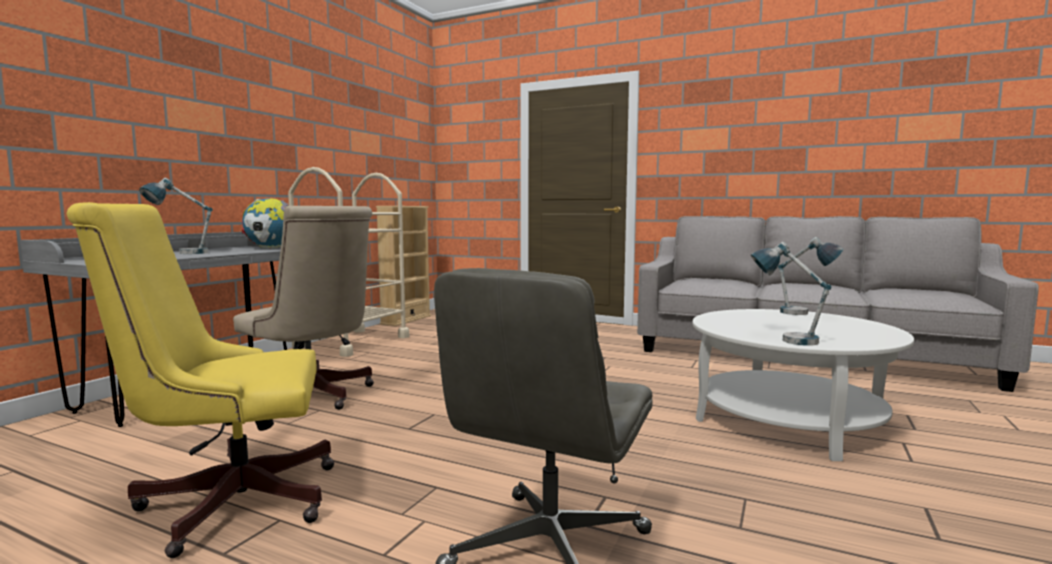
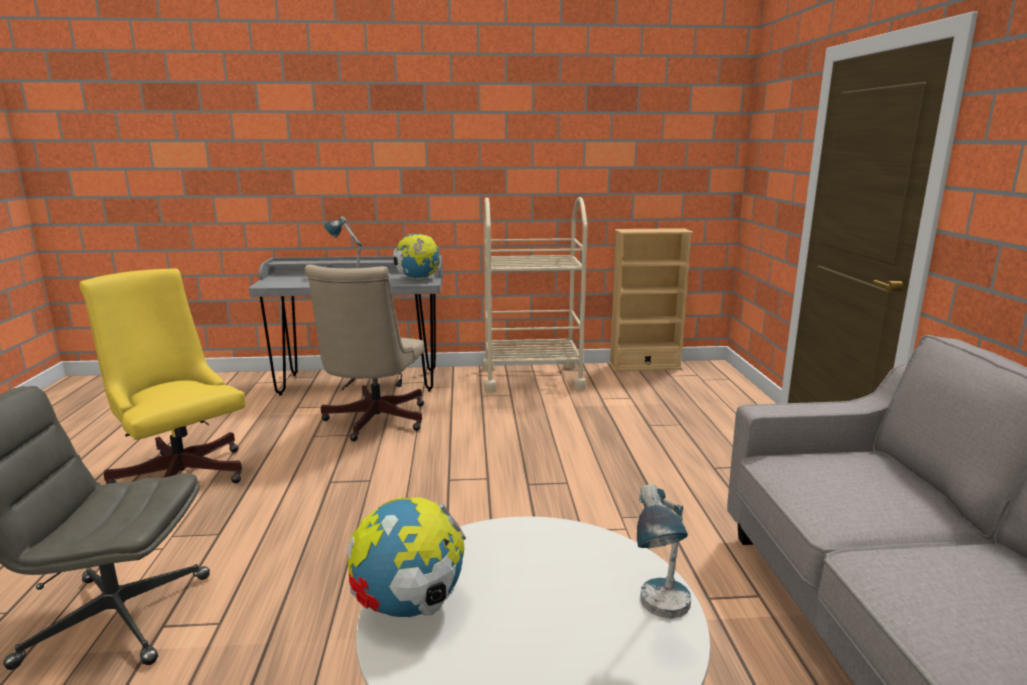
camera: 60 degrees right, 10 degrees up
(785, 339) = (409, 606): table lamp -> globe

